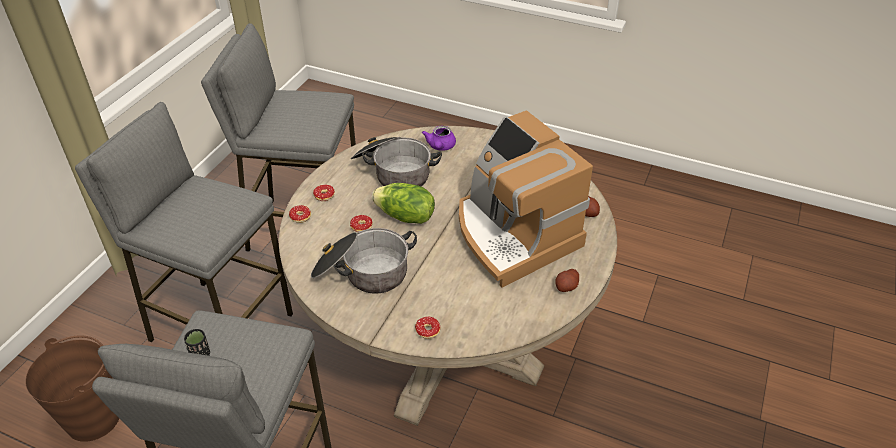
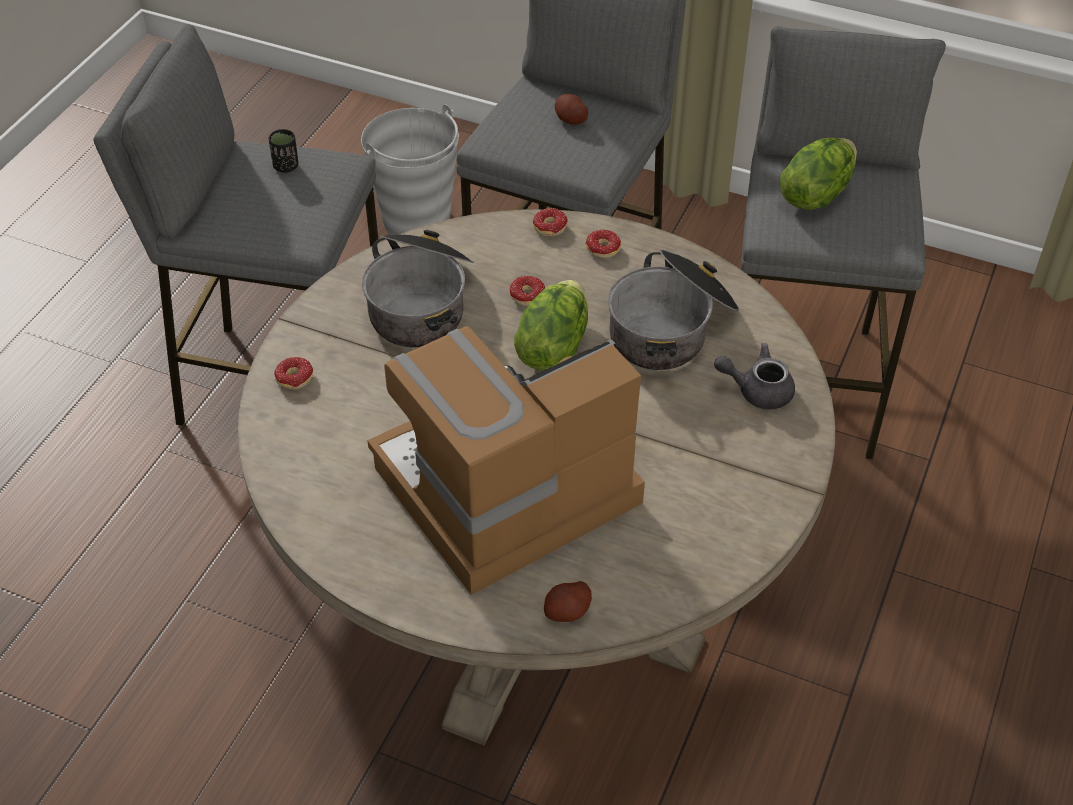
camera: 90 degrees right, 5 degrees up
(94, 418) = (416, 221): brown bucket -> grey bucket
(293, 118) = (815, 194): none -> lettuce
(440, 147) = (757, 390): purple teapot -> grey teapot
(566, 287) = (368, 557): potato -> potato (570, 119)

